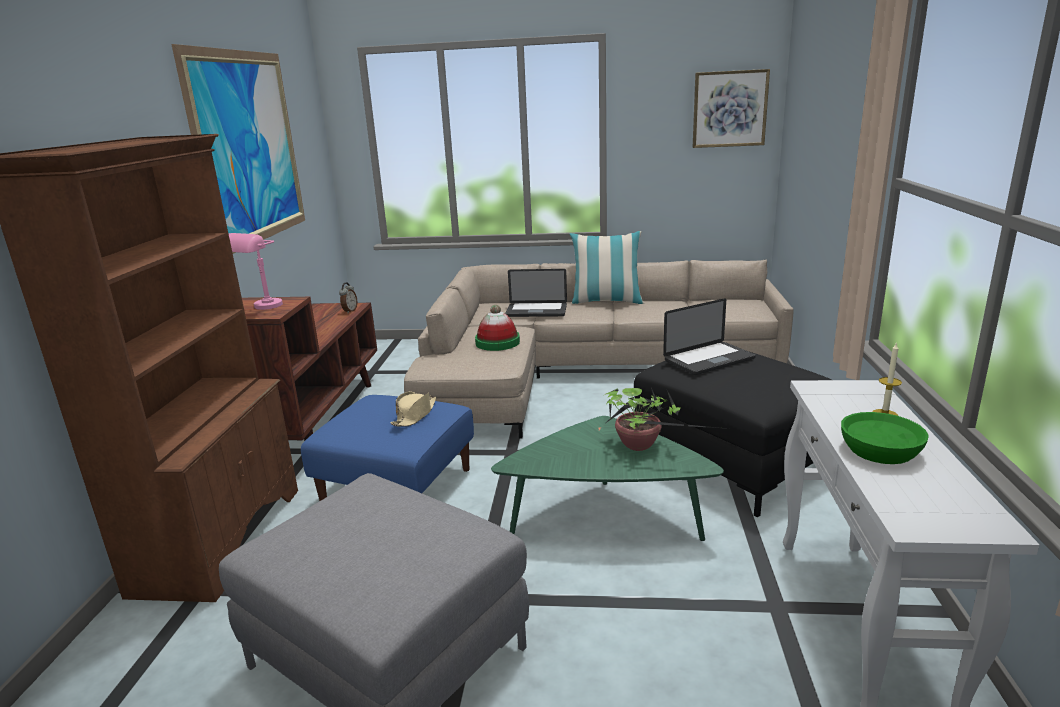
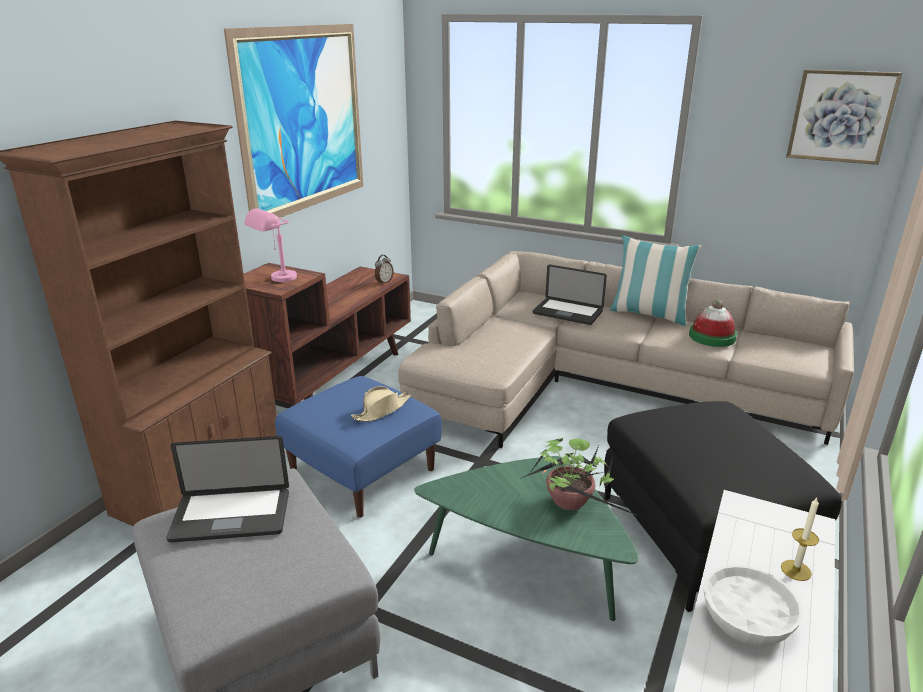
camera: 20 degrees right, 5 degrees up
(497, 342) = (505, 344): hat -> hat (712, 337)
(709, 359) = (696, 422): laptop -> laptop (231, 516)
(881, 451) = (748, 619): green bowl -> white bowl

